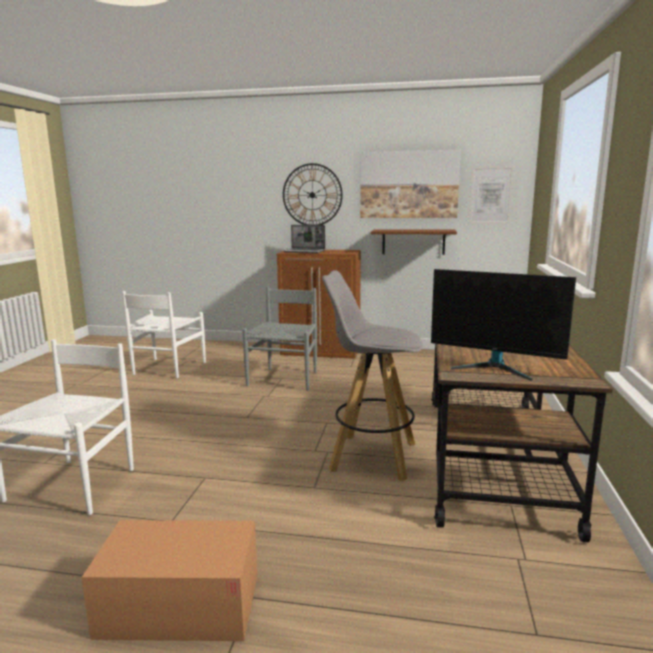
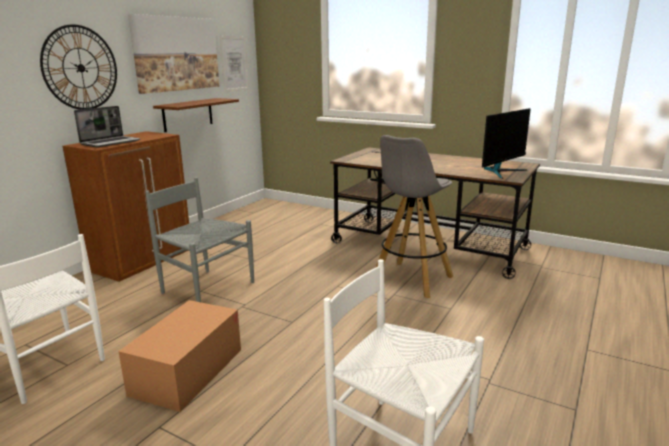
camera: 70 degrees left, 5 degrees up
(180, 605) = (601, 379): cardboard box -> cardboard box (188, 371)

